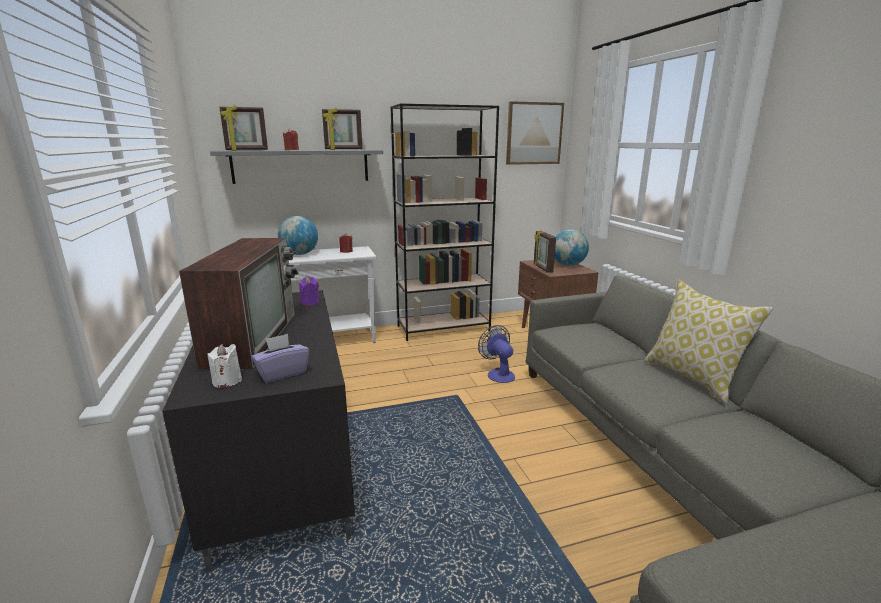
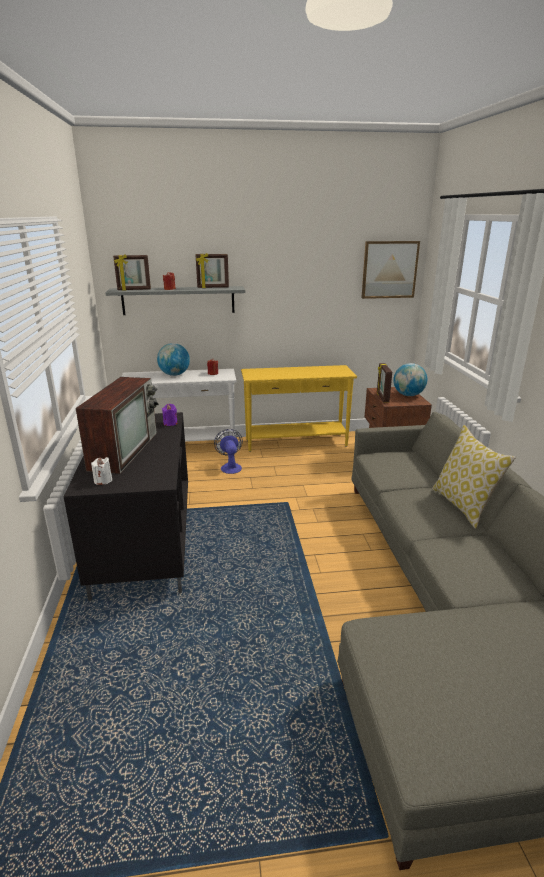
camera: 10 degrees right, 5 degrees up
(282, 373) = (138, 478): purple tissue box -> none
(443, 328) = (296, 442): beige bookcase -> yellow console table
(498, 373) = (328, 487): fan -> fan (230, 466)

